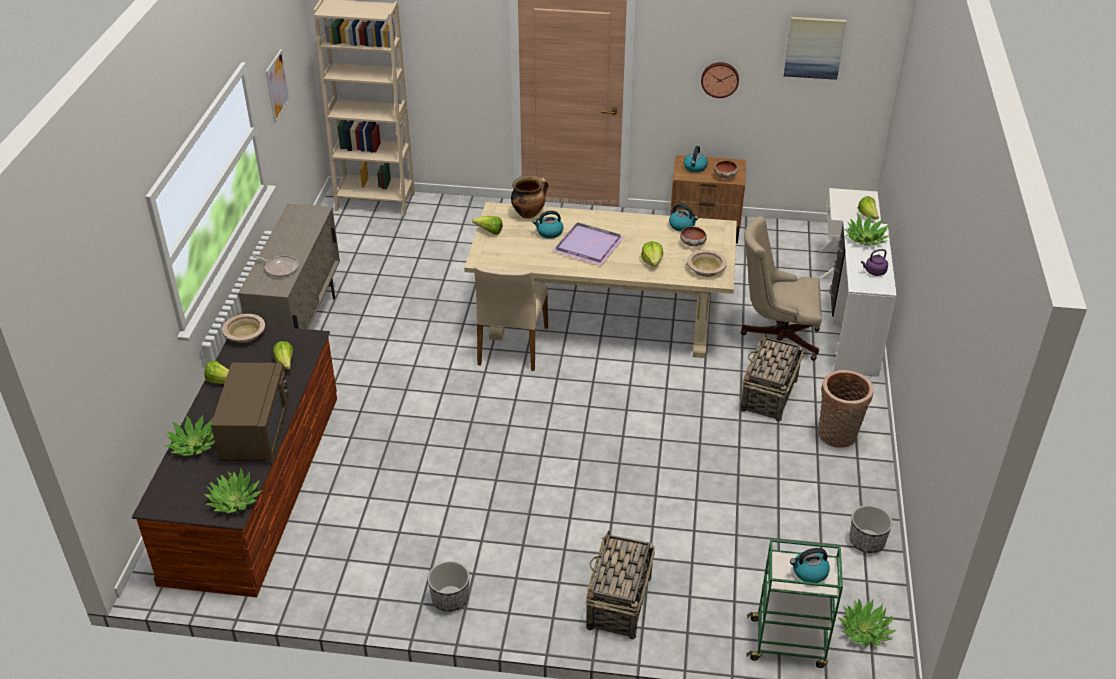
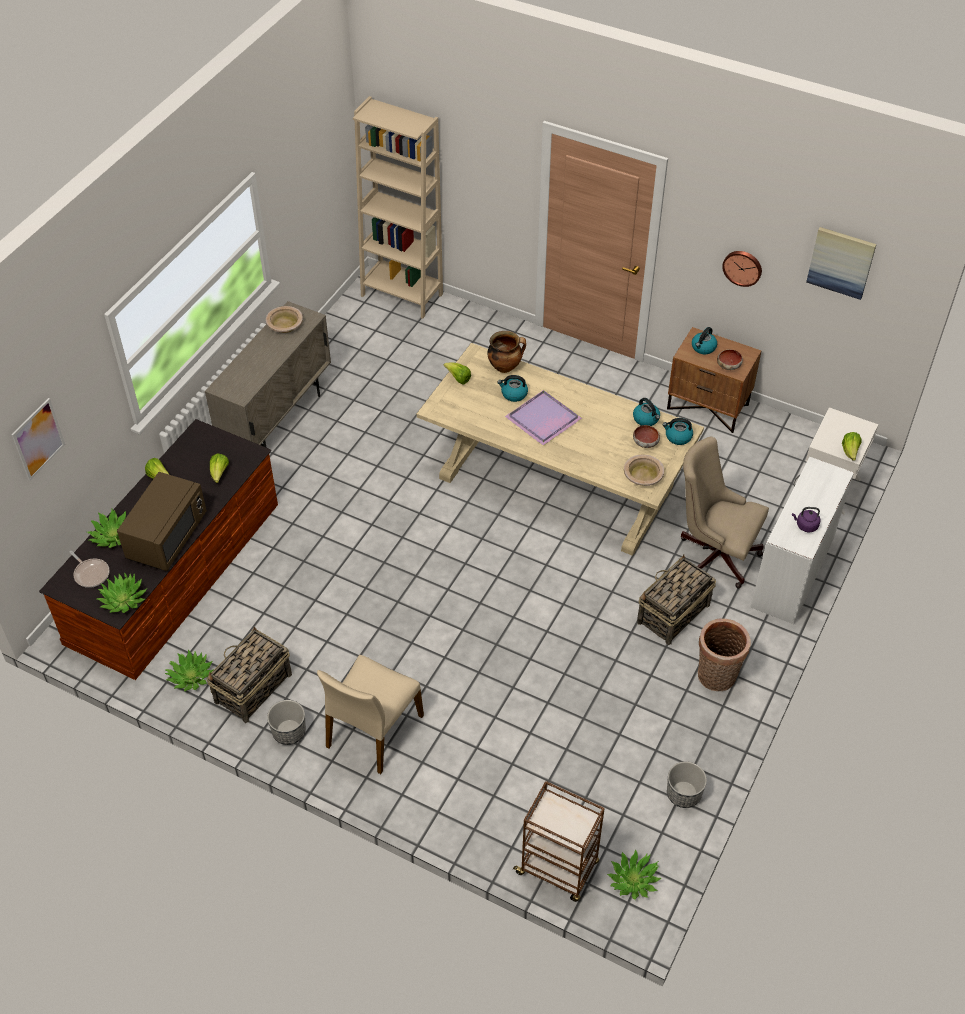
camera: 20 degrees right, 10 degrees up
(245, 334) = (198, 433): beige bowl -> beige bowl (285, 324)
(277, 86) = (300, 185): picture -> picture (38, 439)
(280, 268) = (251, 373): frying pan -> frying pan (91, 573)
(511, 346) = (456, 491): beige chair -> beige chair (373, 731)
(618, 603) = (428, 782): basket -> basket (252, 689)
(652, 261) = (595, 453): lettuce -> none
(789, 643) = (558, 868): green cart -> brown cart
(809, 572) = (568, 822): kettle -> kettle (678, 437)
(865, 239) = (820, 484): potted plant -> potted plant (191, 676)

